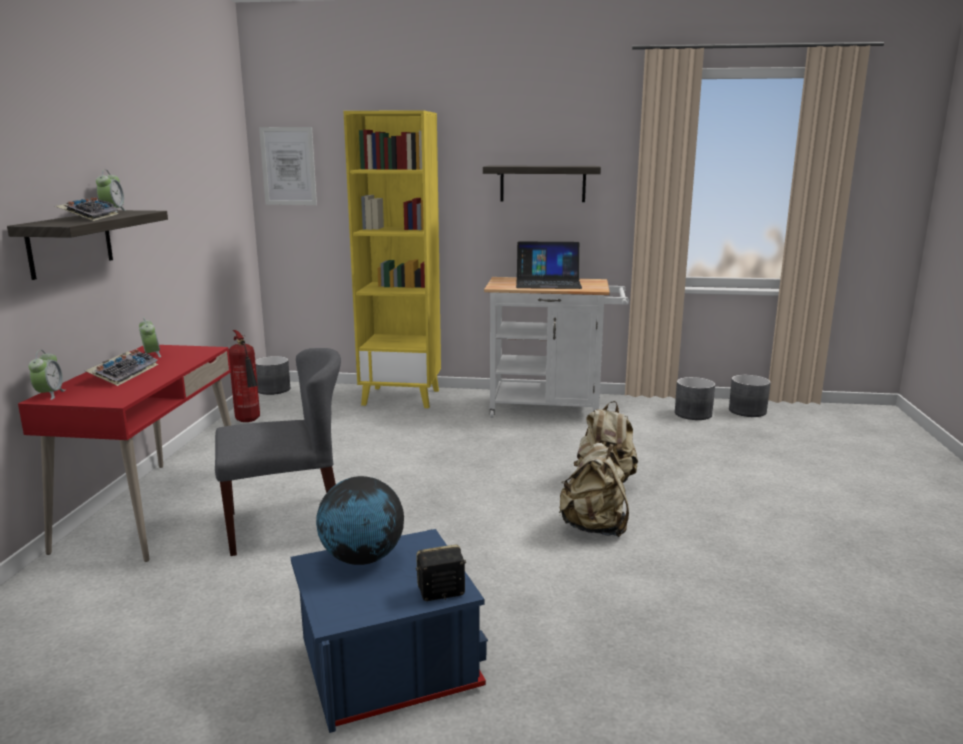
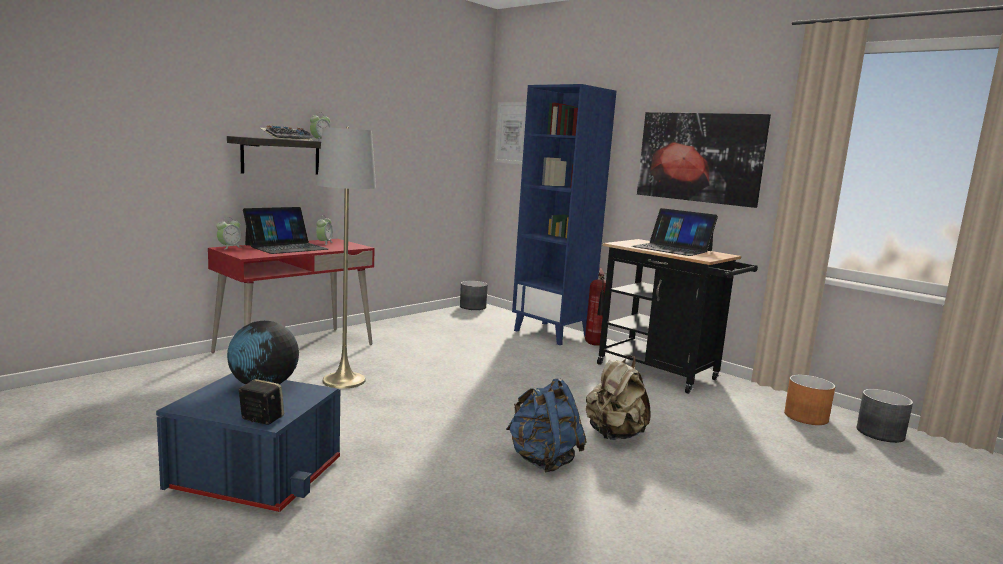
camera: 35 degrees right, 5 degrees down
(124, 374) = (286, 247): keyboard -> laptop
(249, 421) = (426, 320): fire extinguisher -> fire extinguisher (595, 345)
(286, 524) = (344, 380): grey chair -> grey floor lamp
(402, 397) = (552, 333): yellow bookcase -> blue bookcase
(542, 183) = (699, 157): shelf -> picture
(553, 409) = (664, 374): white cart -> black cart
(594, 528) = (543, 460): beige backpack -> blue backpack
(692, 414) = (805, 416): grey planter -> orange planter

